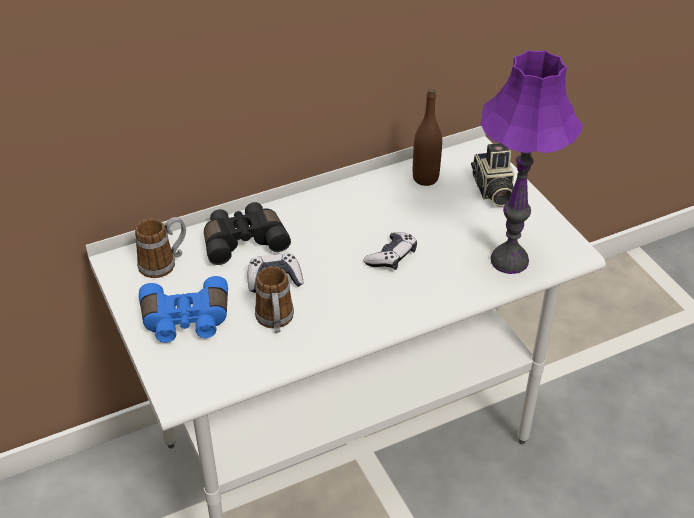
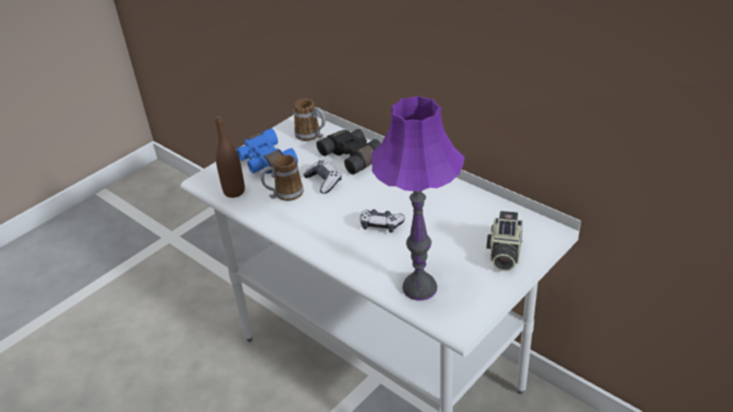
camera: 70 degrees right, 5 degrees down
(425, 178) = (488, 214): brown bottle -> brown bottle (234, 191)
(492, 190) = (503, 254): camera -> camera turned 45 degrees counterclockwise

